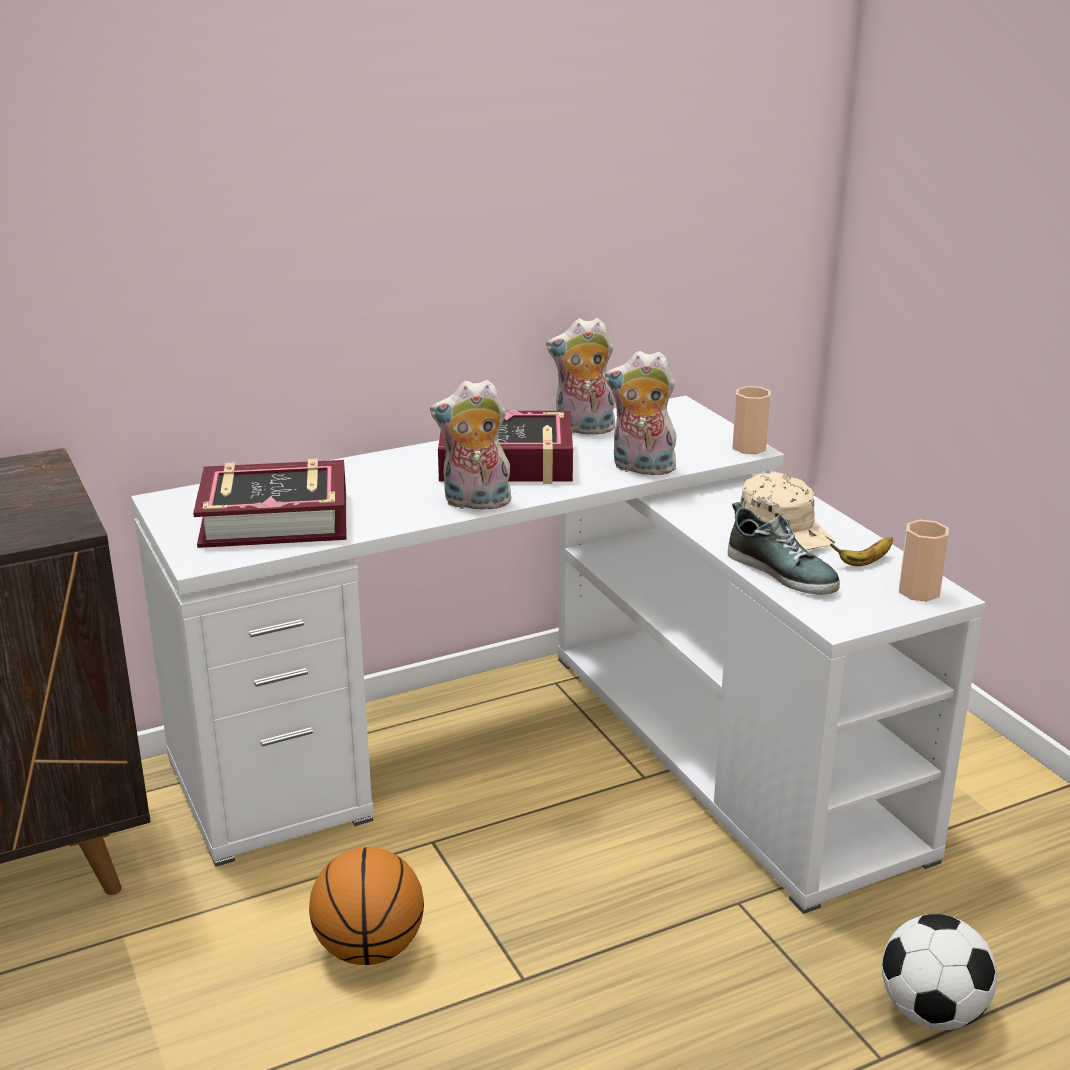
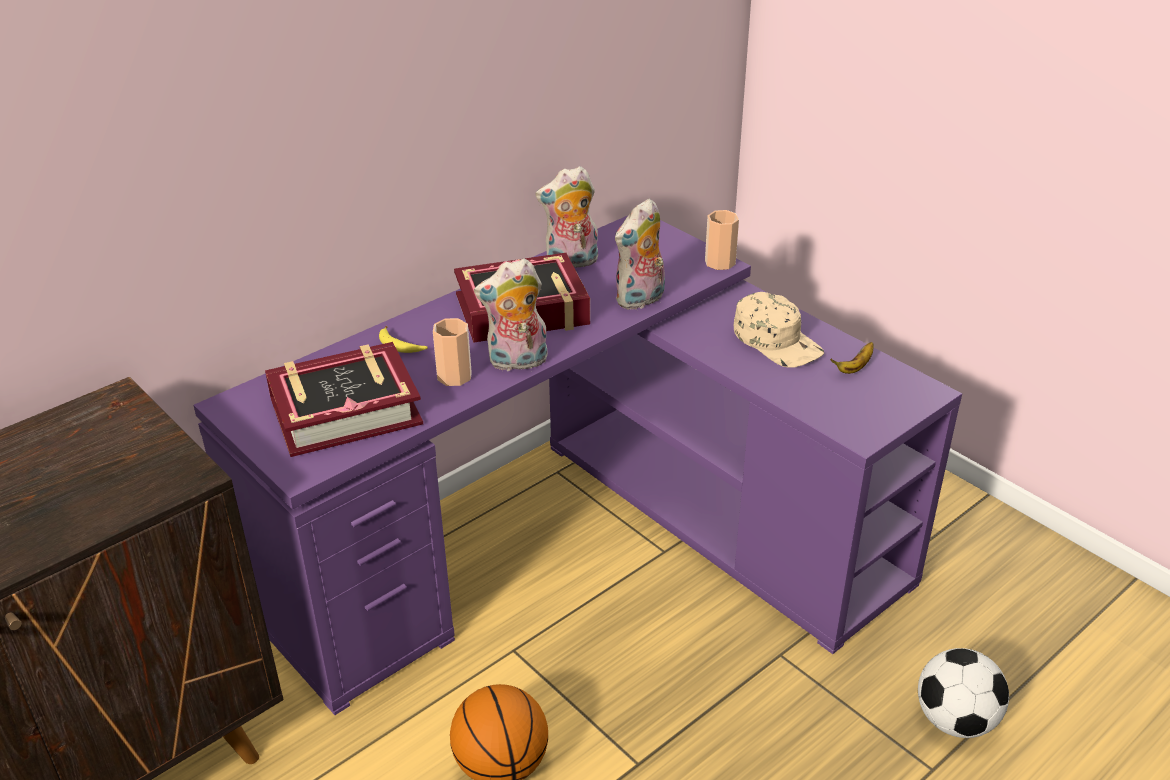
camera: 15 degrees left, 10 degrees up
(362, 475) = (400, 346): none -> banana
(562, 752) = (588, 540): white desk -> purple desk
(641, 468) = (641, 300): plush toy -> plush toy turned 45 degrees counterclockwise
(782, 571) = (795, 388): shoe -> none
(919, 591) = (909, 391): cup -> cup (454, 376)

